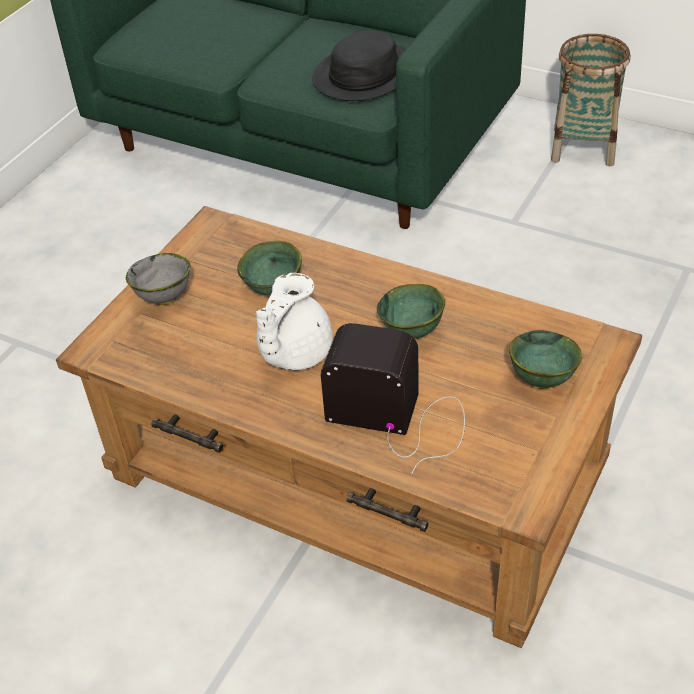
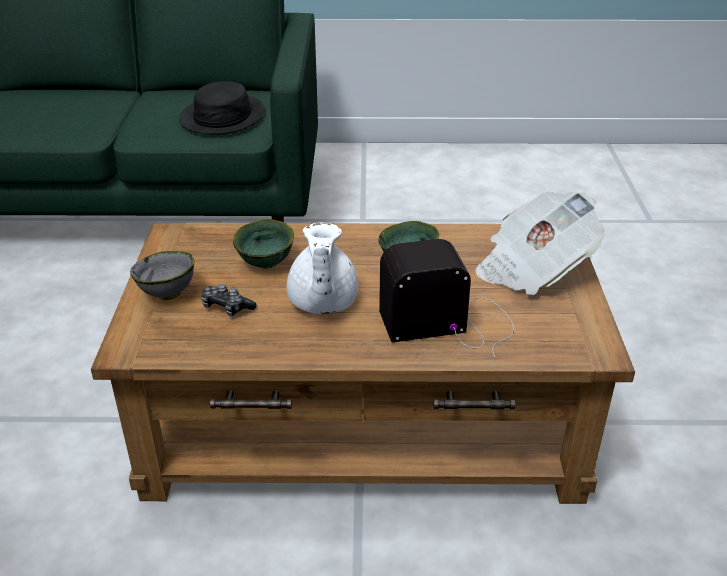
camera: 30 degrees left, 10 degrees down
(205, 330) = (226, 307): none -> game controller
(540, 379) = (533, 268): green bowl -> newspaper
(583, 147) = (379, 164): basket -> none

